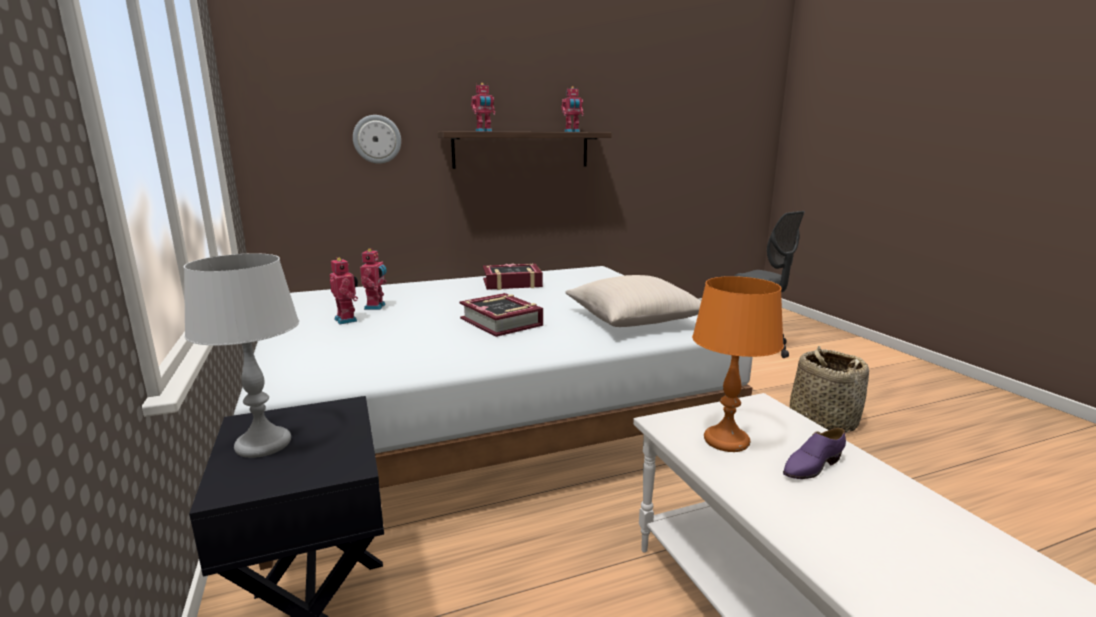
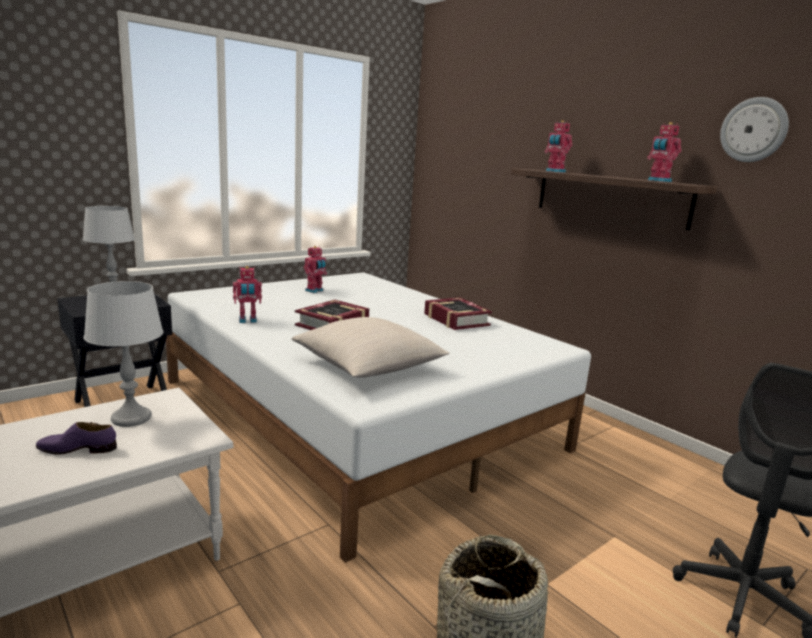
camera: 70 degrees right, 0 degrees up
(376, 307) = (349, 293): toy robot -> toy robot (247, 321)
(377, 139) = (489, 172): wall clock -> wall clock (754, 130)
(727, 441) = (131, 418): orange table lamp -> grey table lamp
(811, 466) = (77, 449): purple shoe -> purple shoe turned 45 degrees counterclockwise

